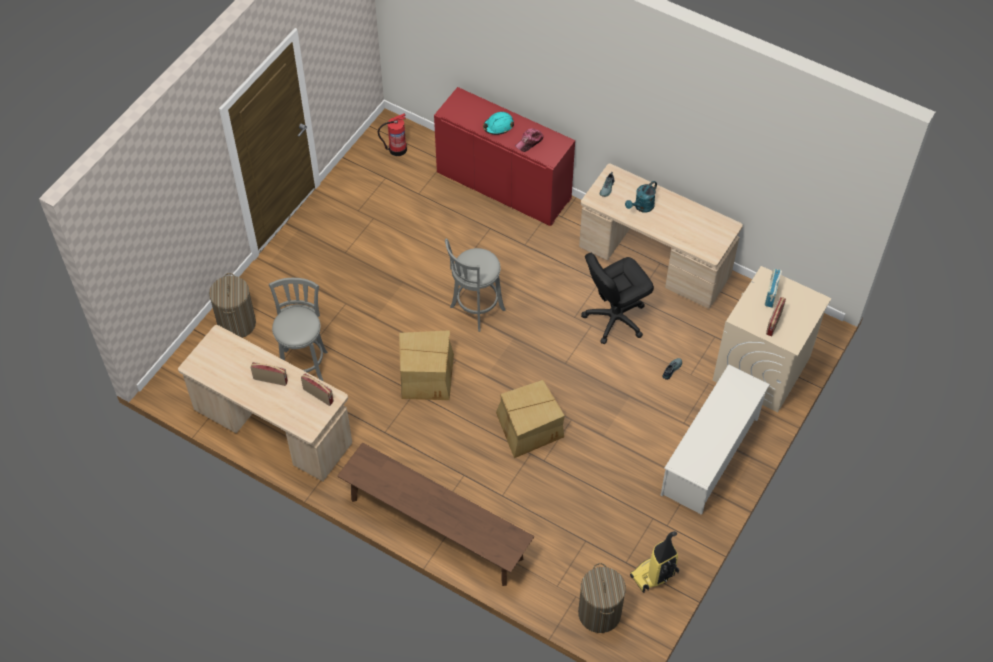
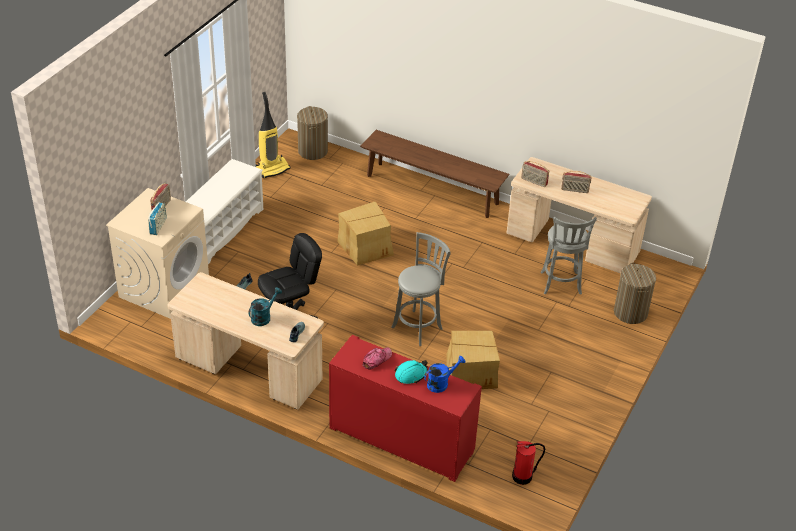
camera: 175 degrees right, 15 degrees down
(426, 376) = (455, 278): cardboard box -> cardboard box (469, 373)
(471, 117) = (441, 383): none -> blue watering can

